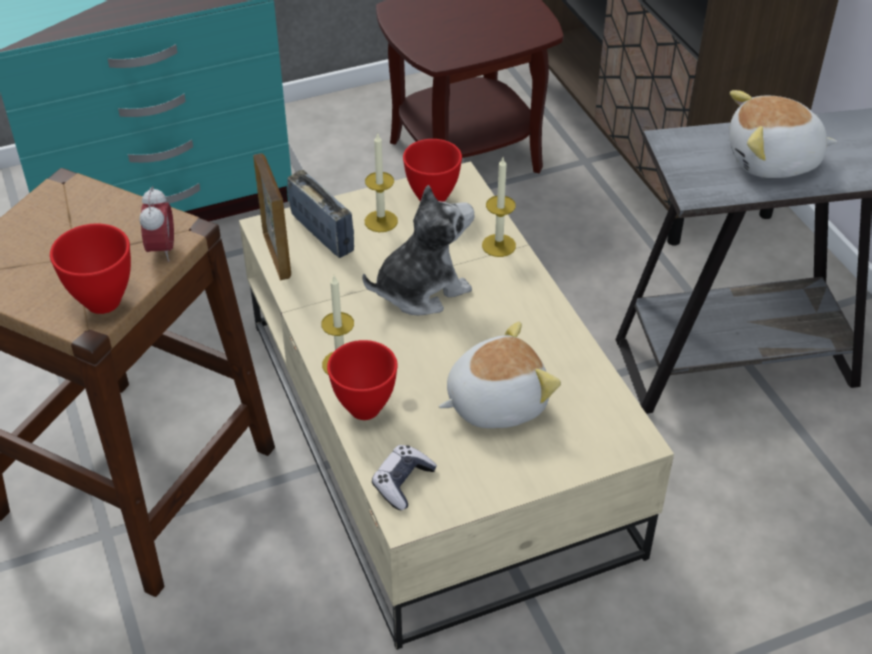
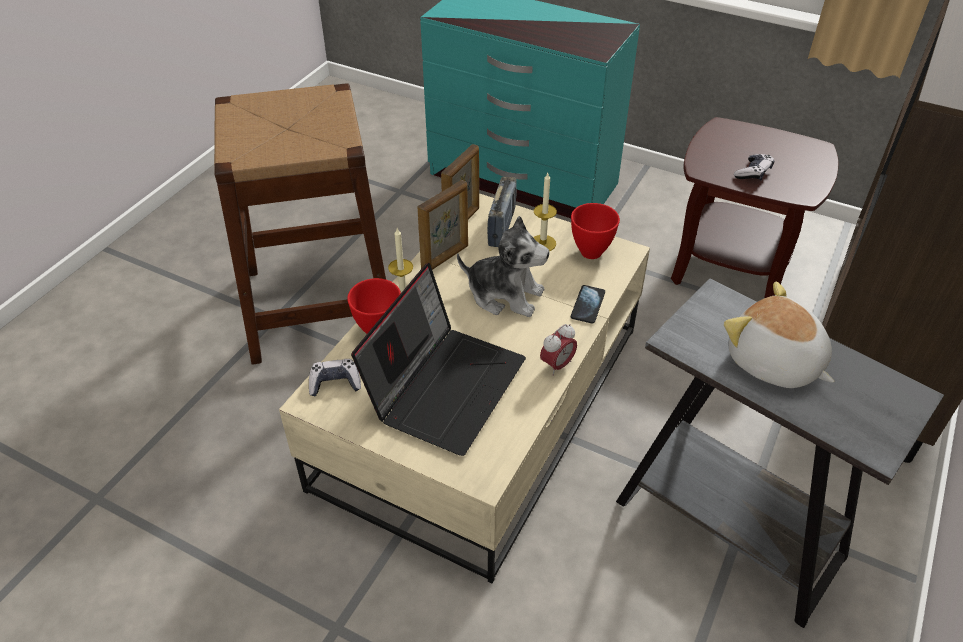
camera: 50 degrees right, 0 degrees up
(101, 303) = (254, 154): red bowl -> none
(162, 250) = (318, 149): alarm clock -> alarm clock (557, 365)
(317, 298) = (445, 258): none -> picture frame
(480, 36) = (753, 173): none -> game controller
(495, 401) = (445, 385): plush toy -> laptop
(498, 245) = (587, 305): candle -> phone

